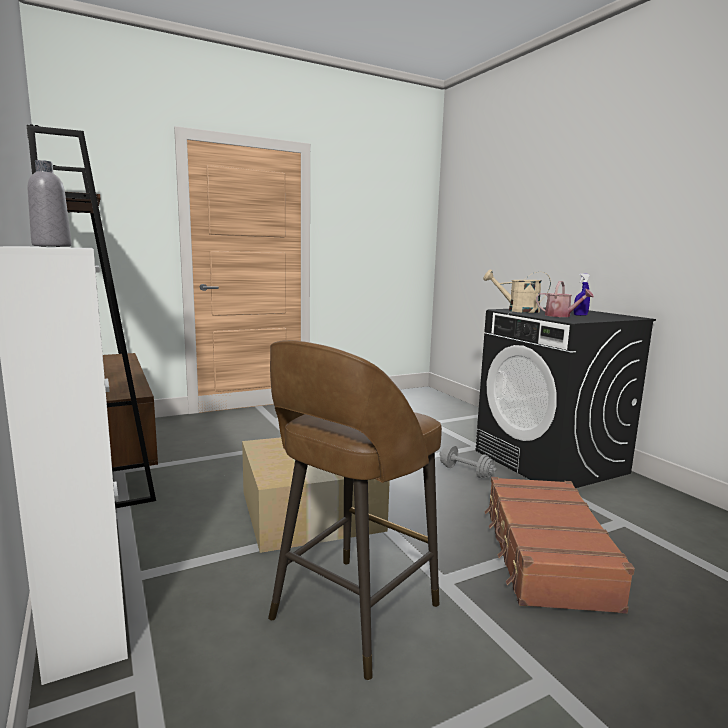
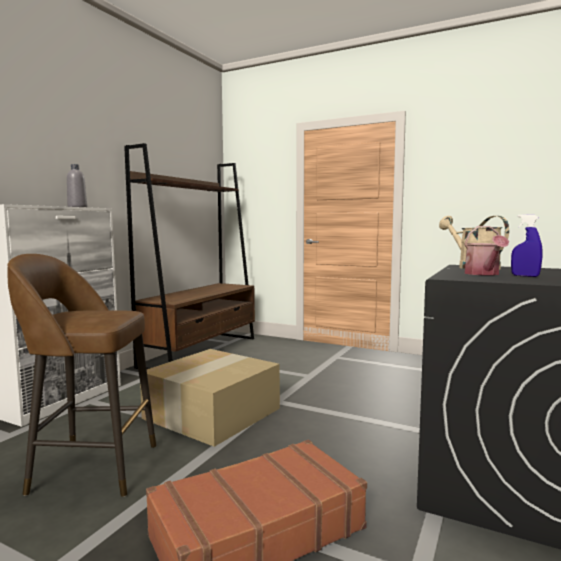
camera: 55 degrees right, 5 degrees down
(466, 472) = (378, 447): grey dumbbell -> none

